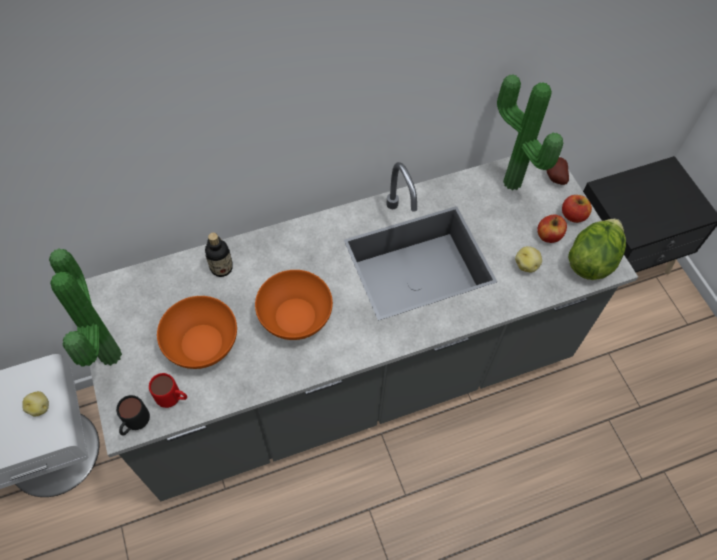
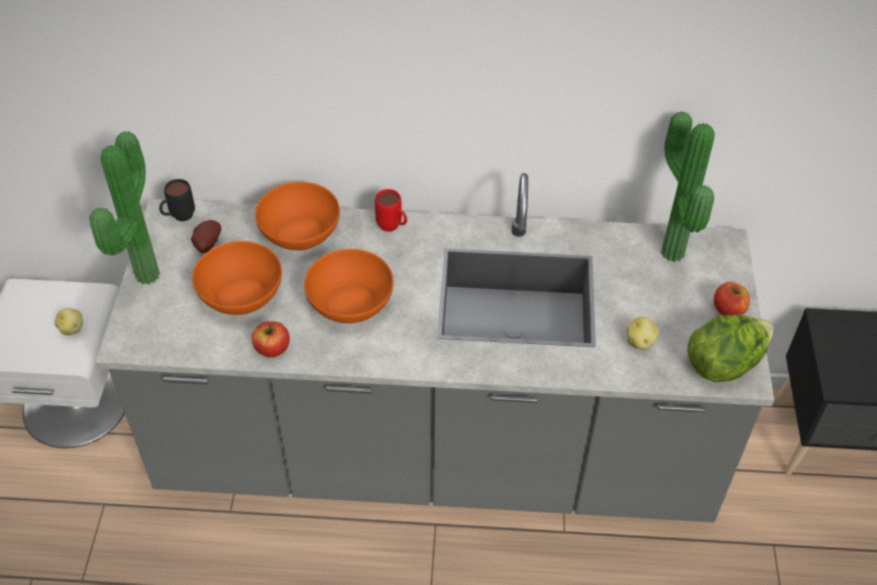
camera: 25 degrees right, 10 degrees down
(136, 425) = (136, 346): black mug -> black mug (179, 217)
(174, 400) = (185, 337): red mug -> red mug (393, 228)
(221, 268) = (300, 233): bottle -> orange bowl
(549, 235) = (685, 321): apple -> apple (272, 349)
(554, 177) = (728, 264): potato -> potato (206, 245)

